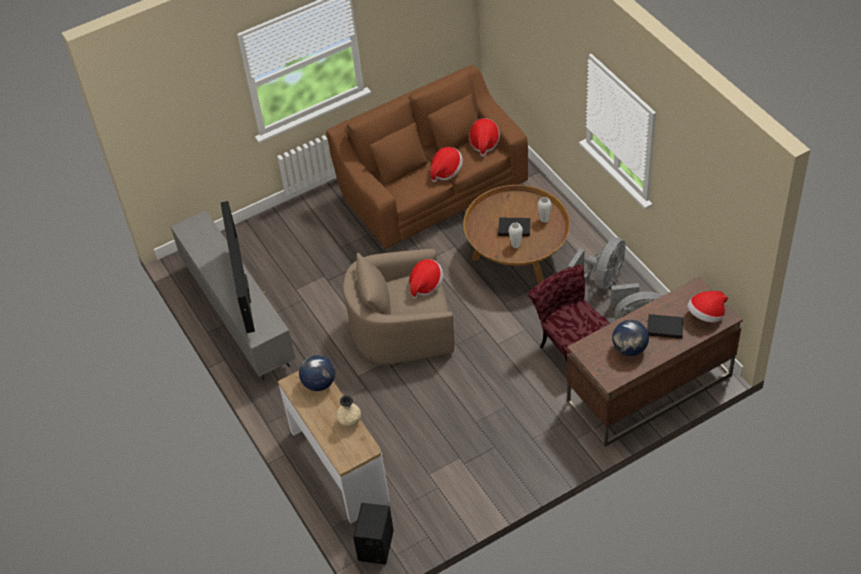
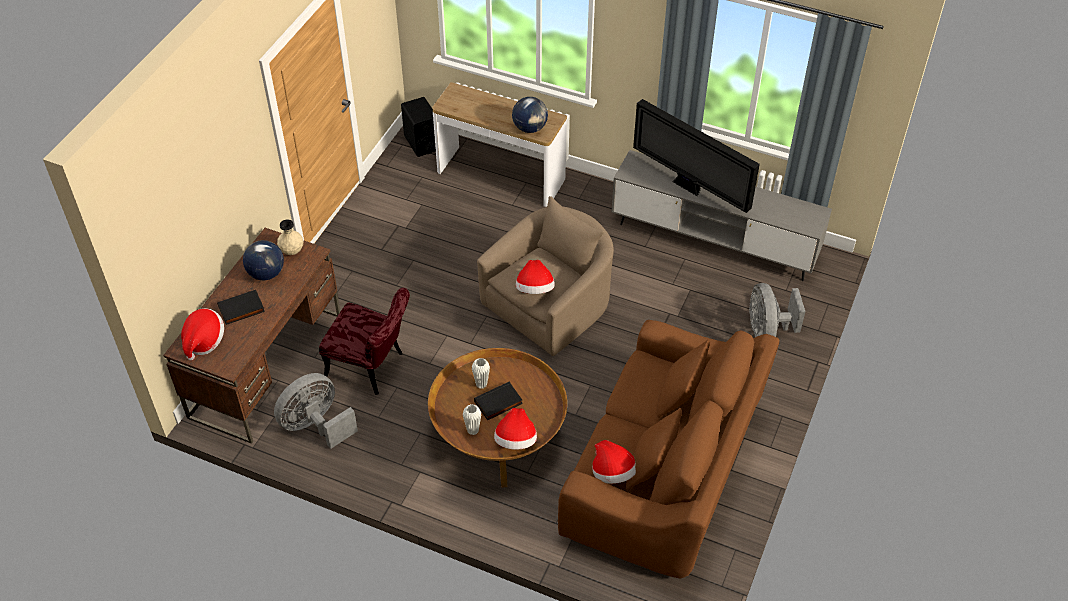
camera: 140 degrees right, 0 degrees up
(350, 422) = (476, 115): beige vase -> beige vase (292, 251)
(446, 171) = (627, 418): hat -> hat (516, 441)
(602, 279) = (385, 457): grey fan -> grey fan (767, 332)

